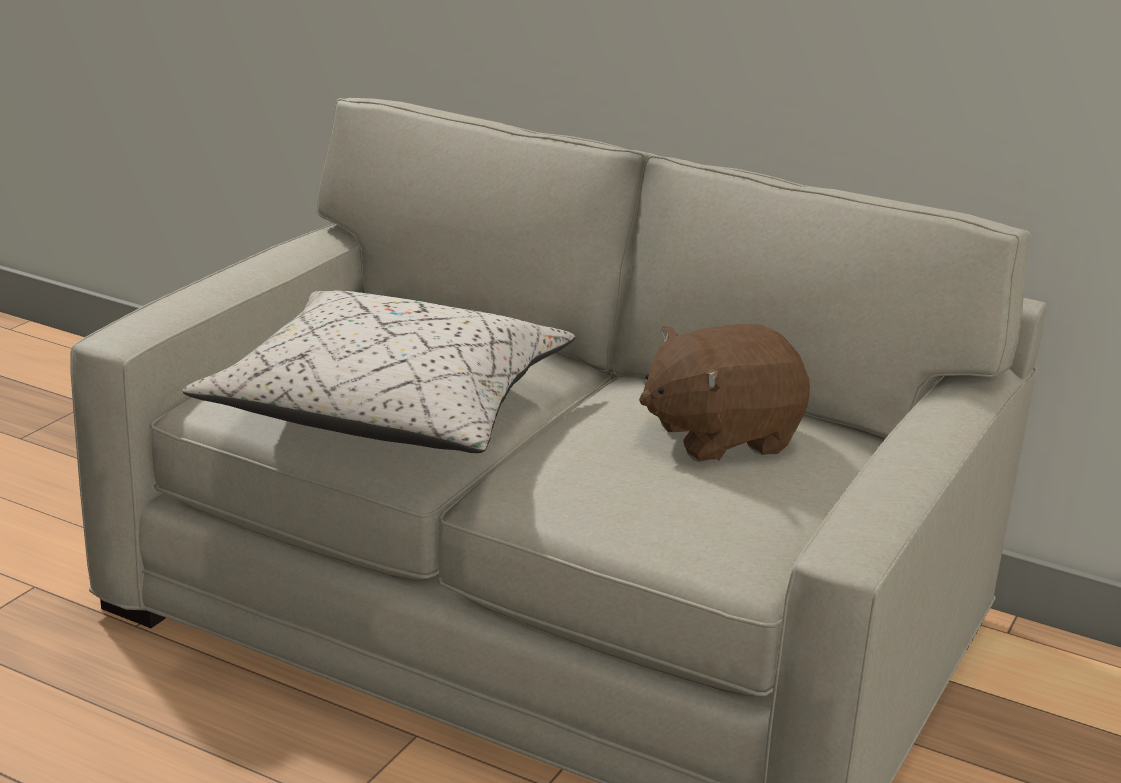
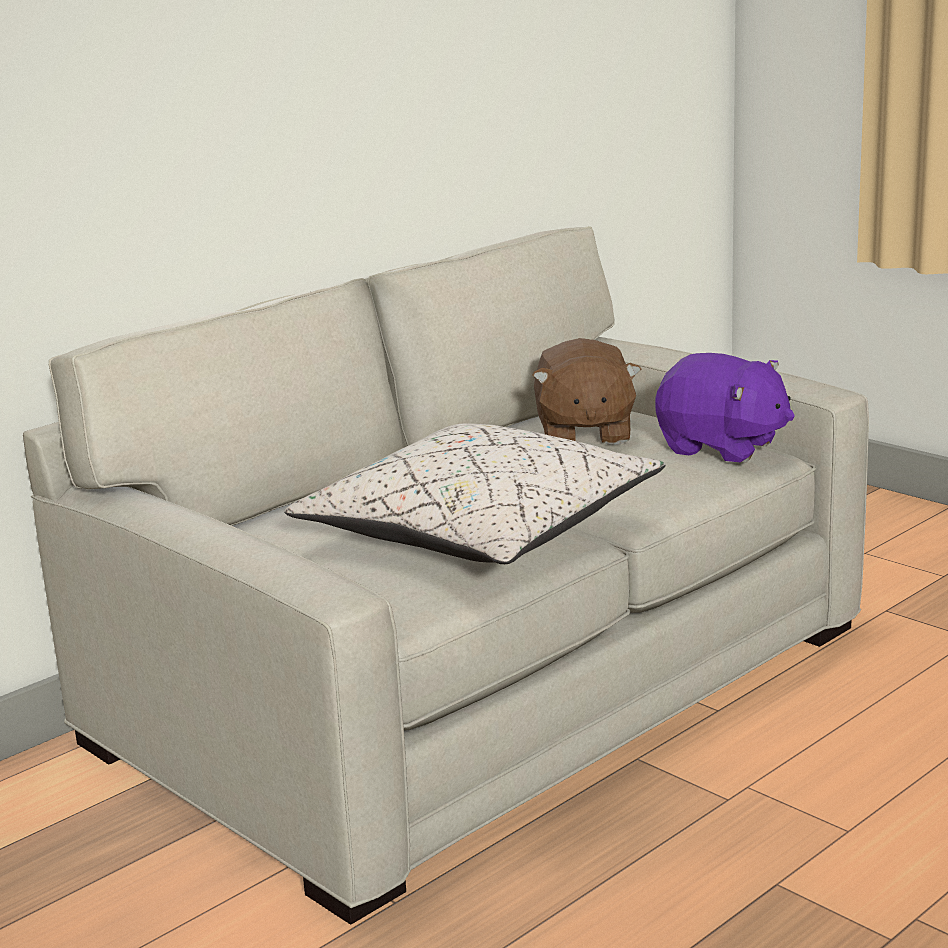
camera: 70 degrees left, 5 degrees down
(728, 529) = (721, 447): none -> purple plush toy

